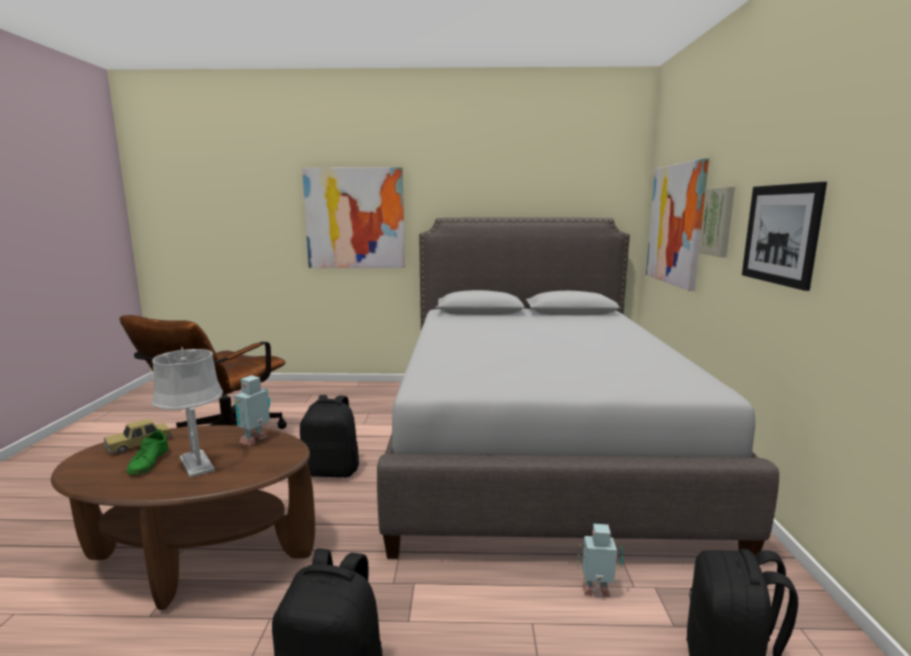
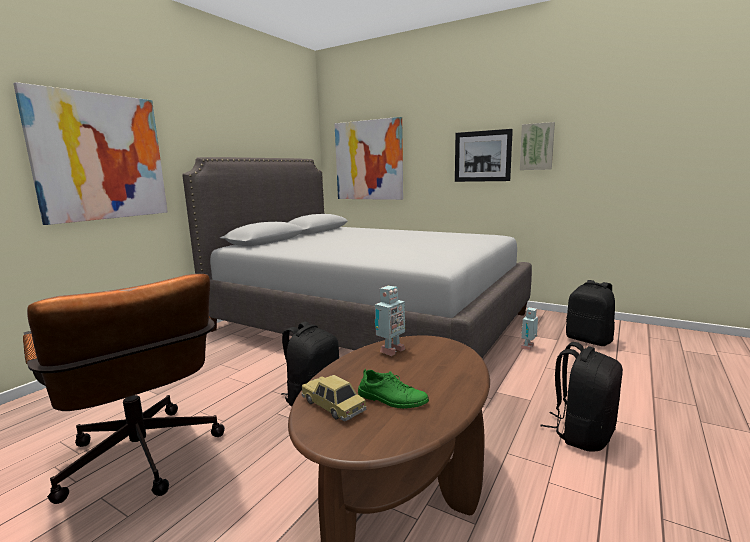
camera: 60 degrees left, 0 degrees up
(139, 444) = (333, 406): toy car -> toy car turned 150 degrees clockwise
(197, 464) = (421, 375): grey table lamp -> none
(256, 440) = (390, 350): toy robot -> toy robot turned 105 degrees counterclockwise
(719, 222) = (422, 154): picture -> picture (537, 146)

